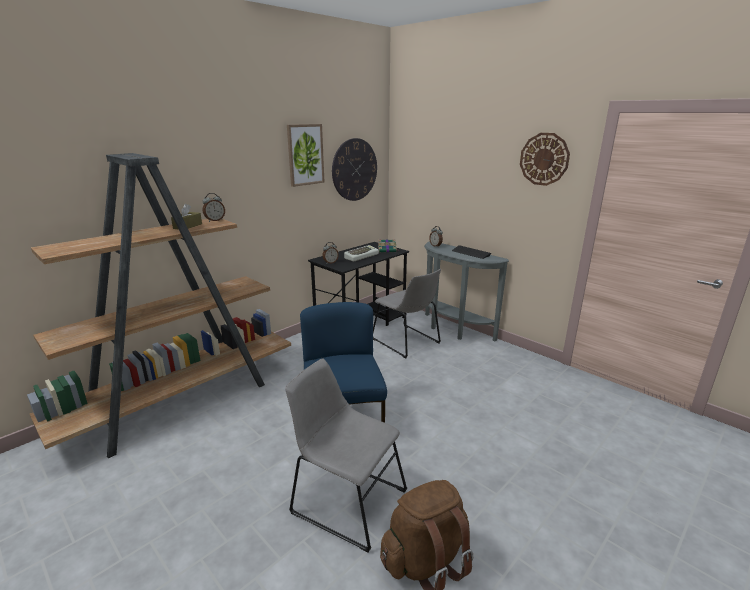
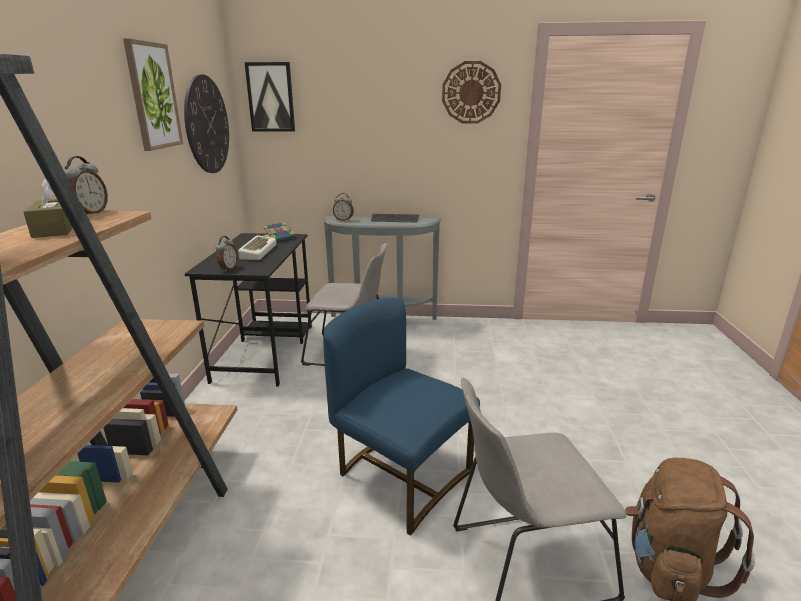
camera: 40 degrees left, 0 degrees up
(409, 152) = (271, 97): none -> picture

